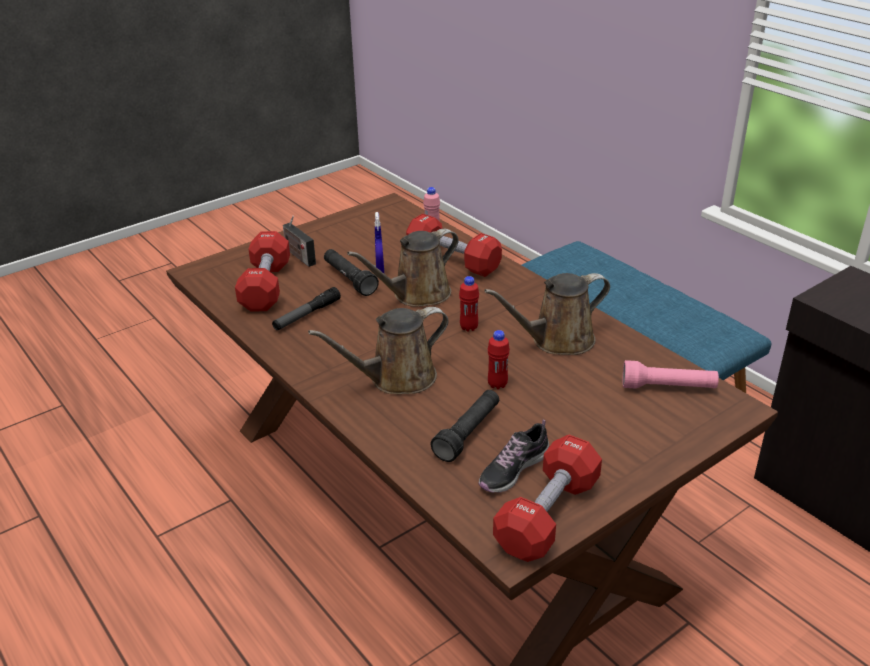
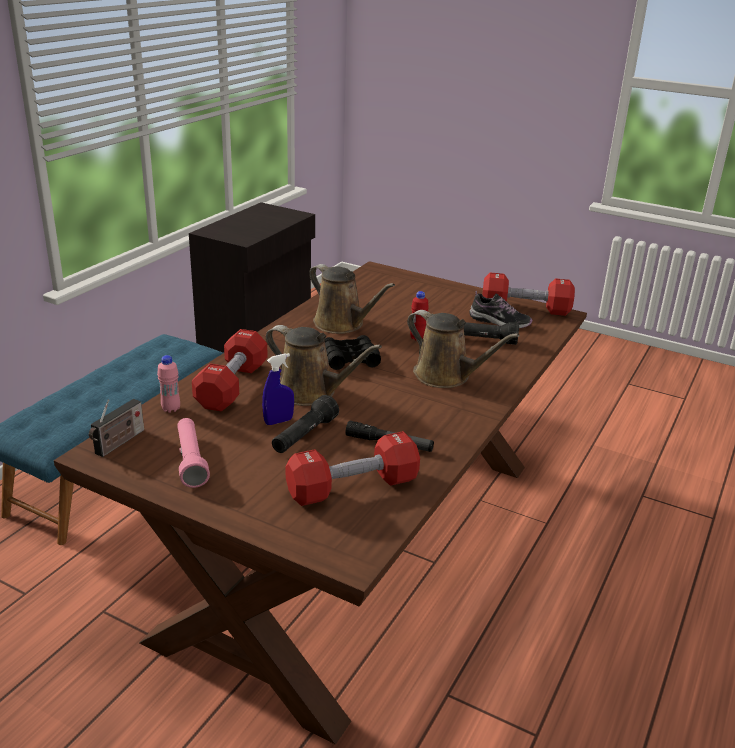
camera: 115 degrees left, 5 degrees down
(298, 256) = (267, 486): radio -> radio (118, 443)
(469, 327) = (349, 359): red bottle -> black binoculars
(668, 387) = (371, 287): pink flashlight -> pink flashlight (191, 460)

